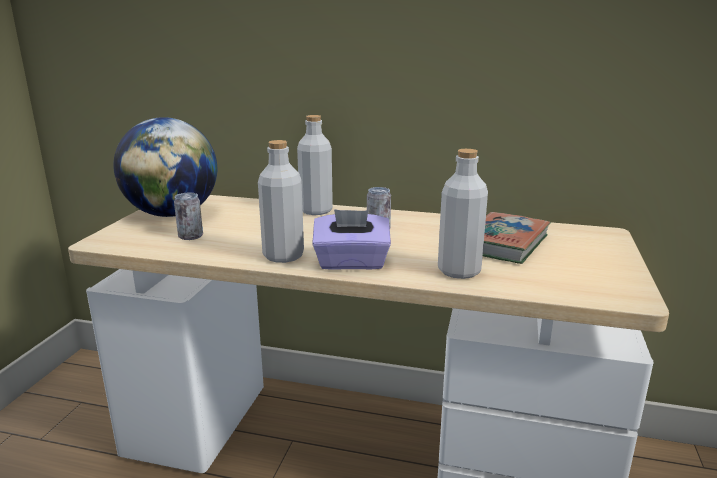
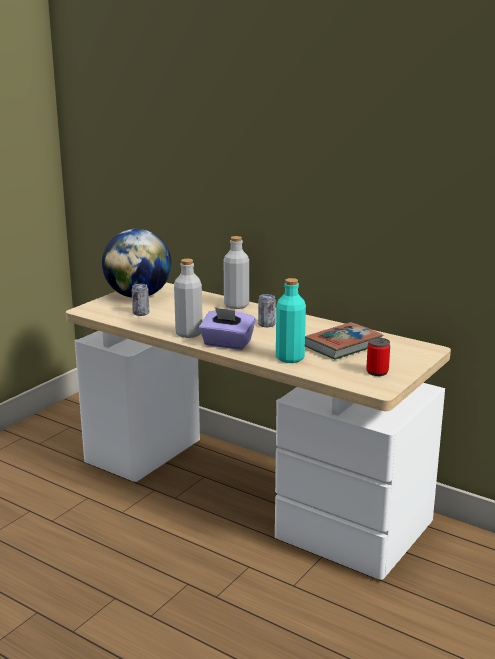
camera: 20 degrees right, 0 degrees up
(459, 271) = (290, 358): grey bottle -> turquoise bottle
(593, 273) = (377, 372): none -> can

